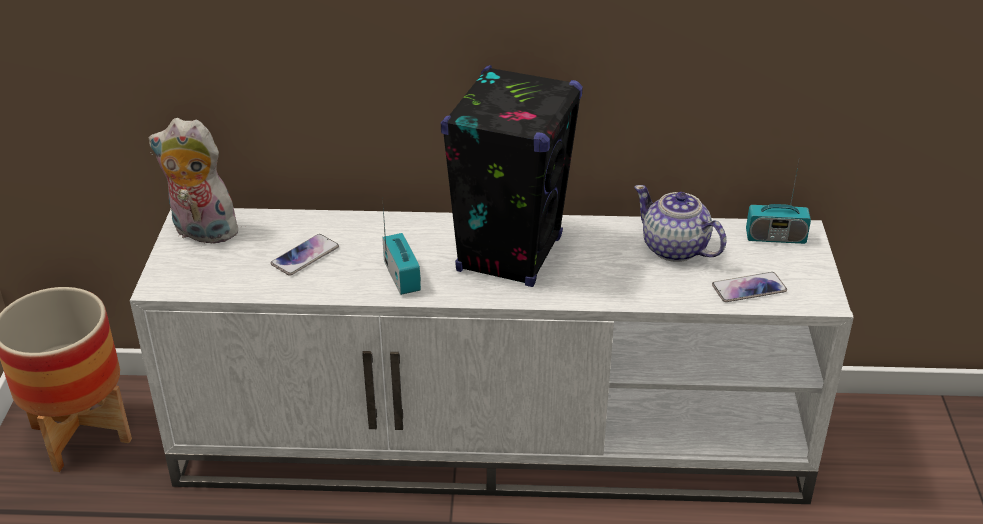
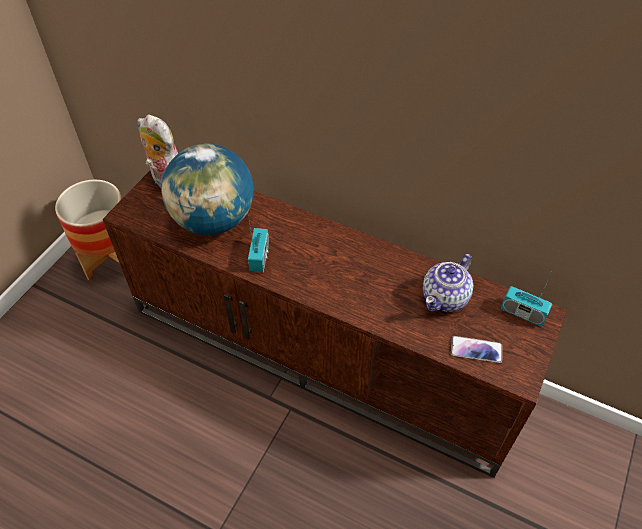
camera: 25 degrees right, 15 degrees up
(305, 256) = (214, 220): phone -> globe
(495, 439) = (325, 351): white tv stand -> brown tv stand
(509, 254) = (335, 263): black speaker -> none
(675, 249) = (445, 297): teapot -> teapot turned 120 degrees counterclockwise

